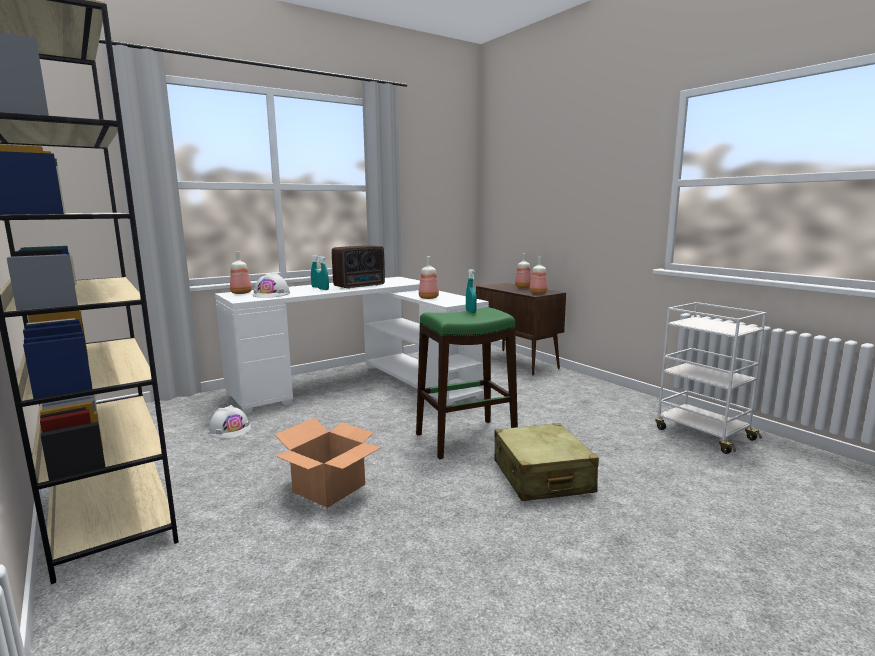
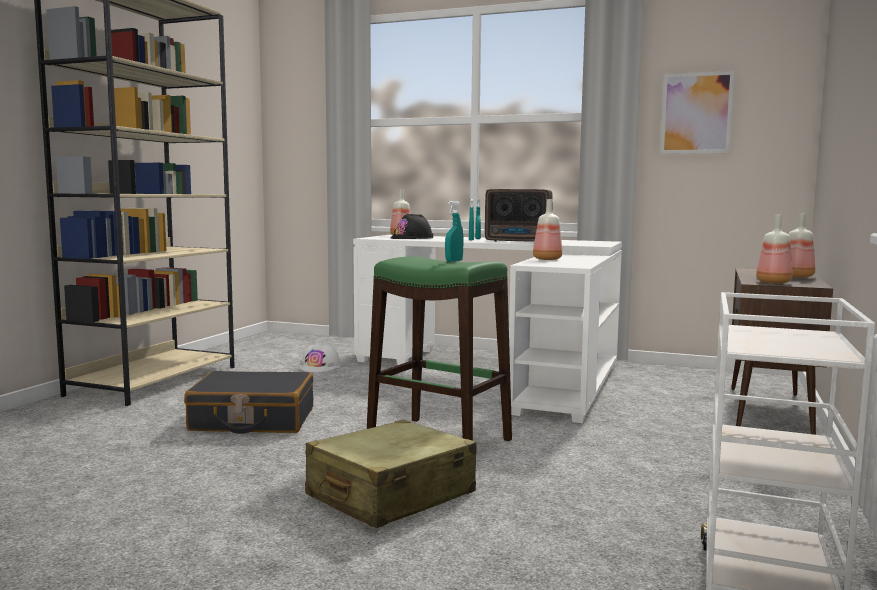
camera: 55 degrees right, 5 degrees down
(271, 294) = (412, 238): white hard hat -> black hard hat
(329, 487) = (252, 420): cardboard box -> black suitcase
(424, 189) = (696, 113): none -> picture

